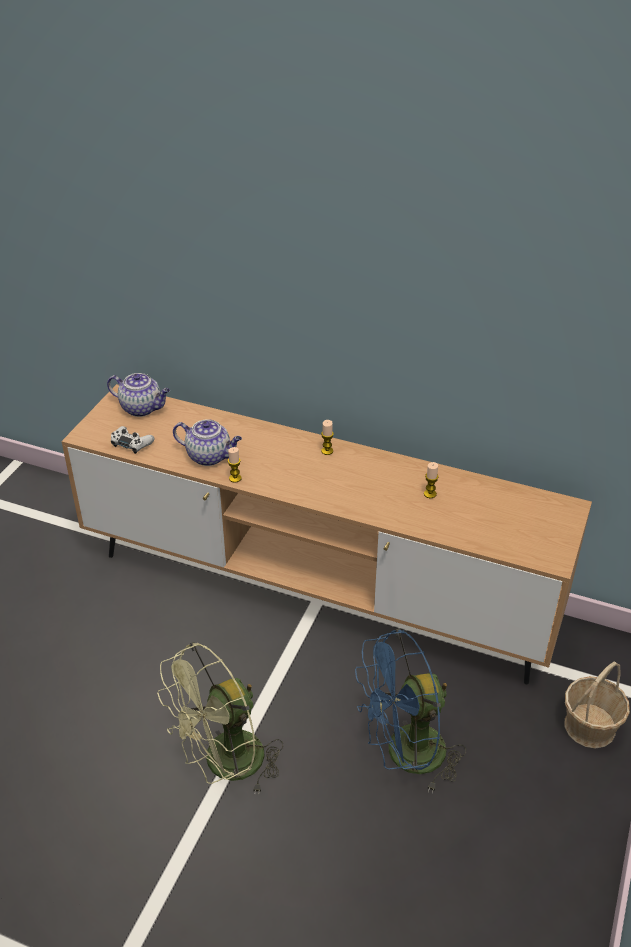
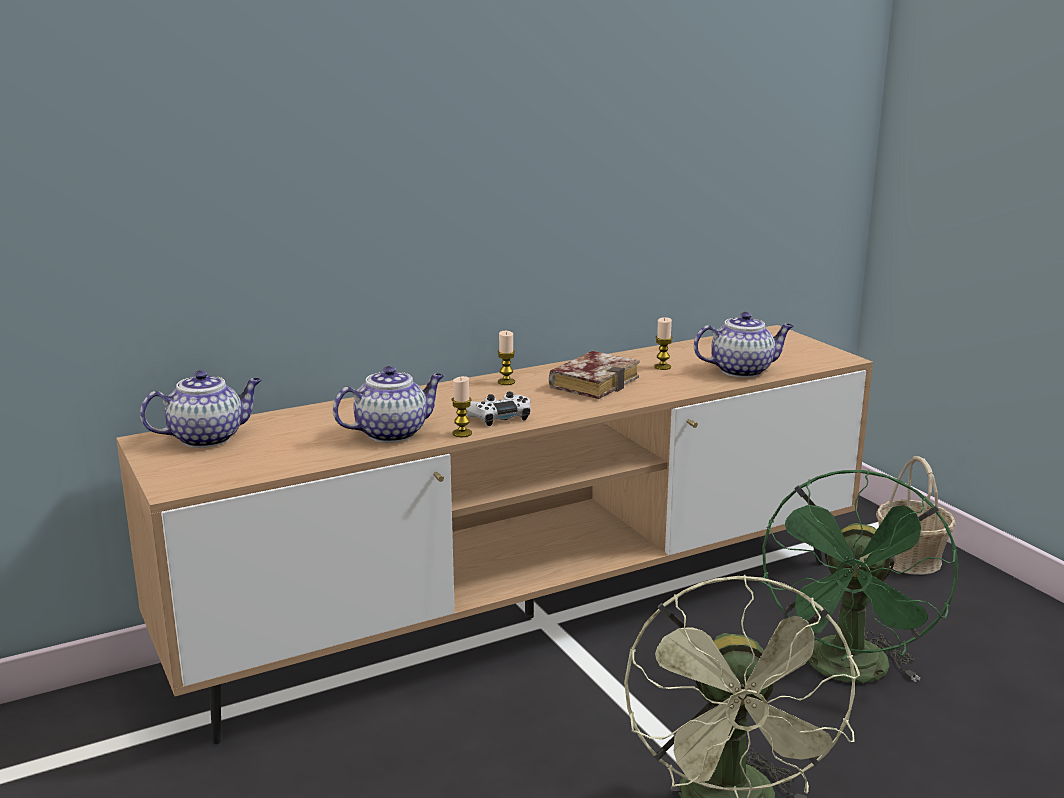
camera: 50 degrees left, 20 degrees down
(131, 443) = (265, 464): white game controller -> white game controller (499, 416)
(368, 481) = (594, 382): none -> book
(404, 756) = (849, 673): blue fan -> green fan
(467, 529) = (742, 370): none -> teapot

